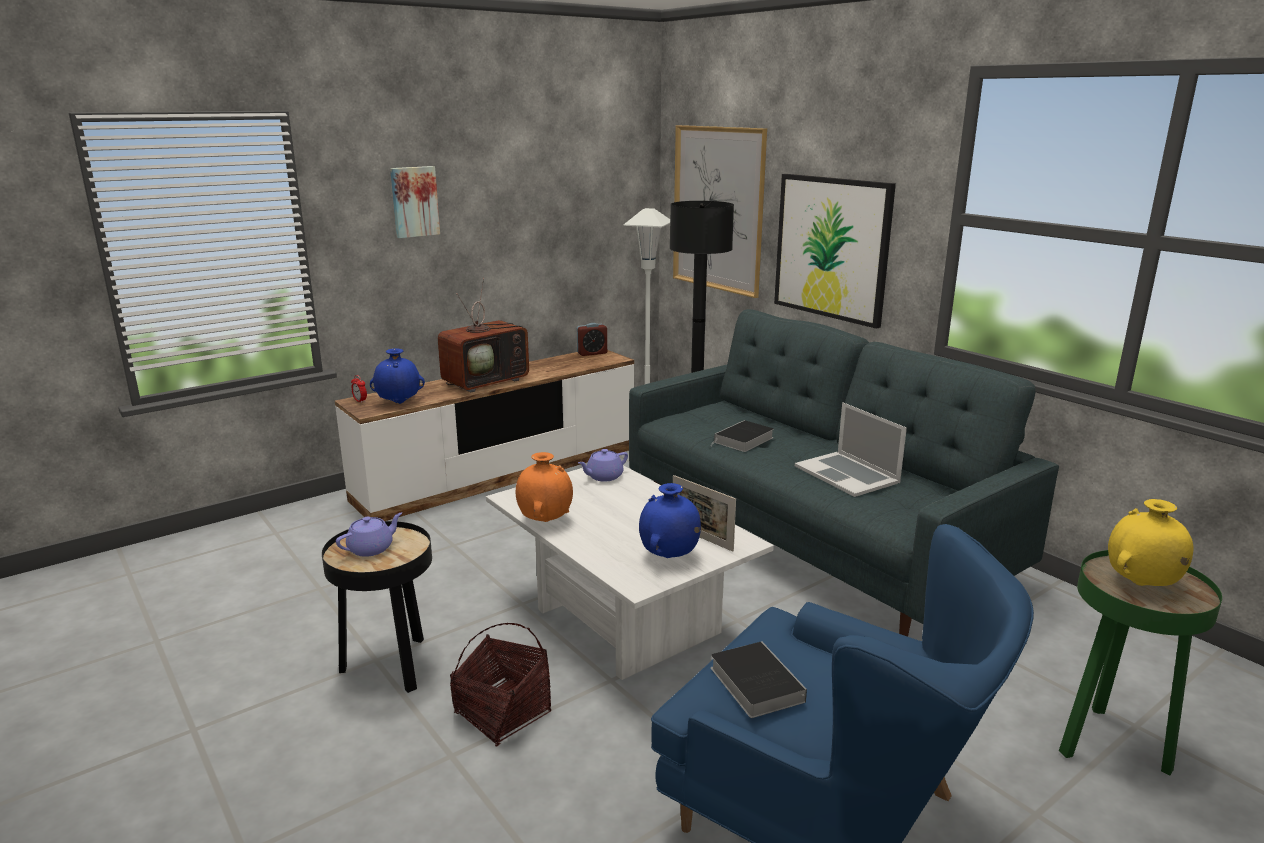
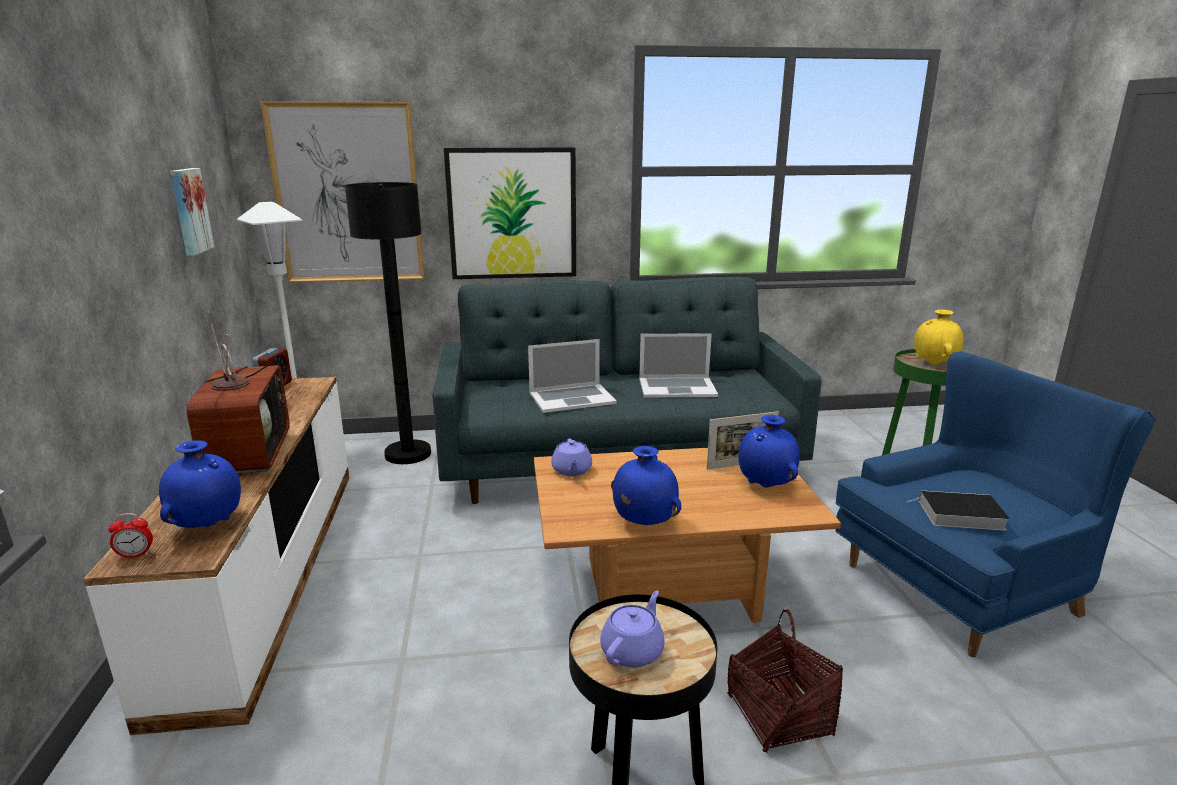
camera: 60 degrees left, 0 degrees up
(371, 548) = (633, 650): purple teapot -> purple teapot turned 45 degrees clockwise
(414, 201) = (54, 208): picture -> picture (189, 211)
(545, 521) = (643, 523): orange vase -> blue vase
(621, 621) = (668, 591): white coffee table -> brown coffee table
(743, 440) = (572, 398): book -> laptop

